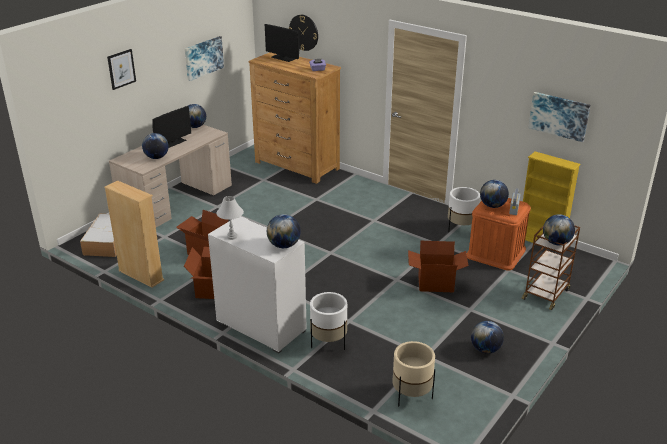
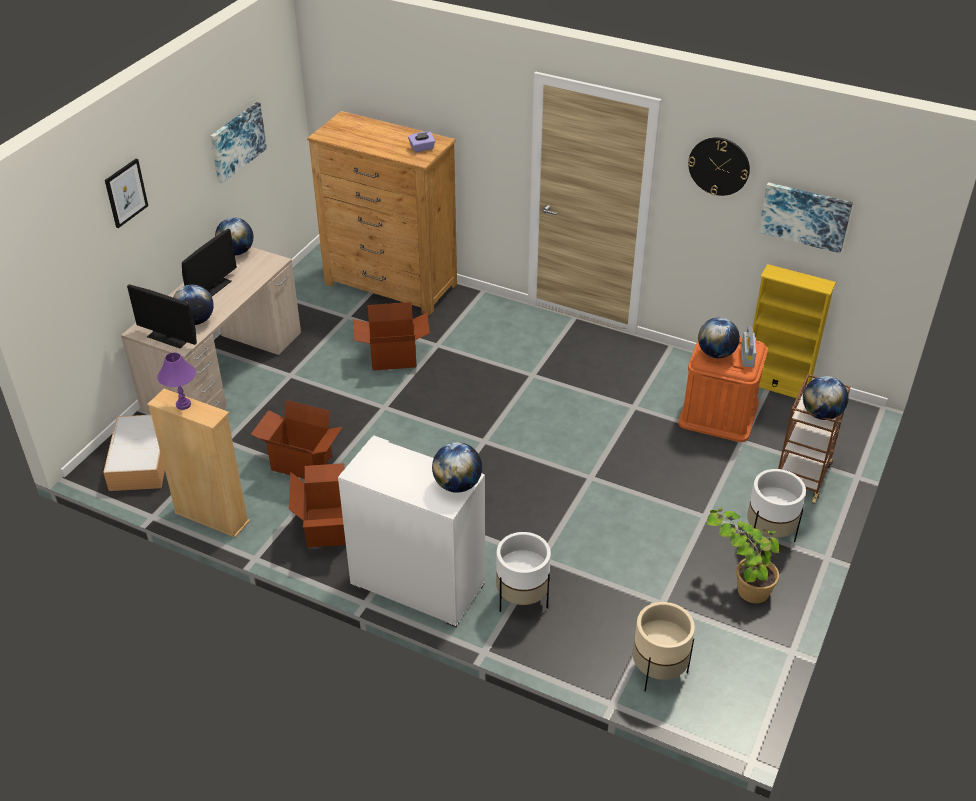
camera: 10 degrees left, 10 degrees up
(126, 189) = (183, 405): none -> purple table lamp
(231, 236) = (375, 478): white table lamp -> none
(283, 58) = (360, 127): monitor -> monitor (169, 337)
(304, 32) = (390, 85): wall clock -> wall clock (719, 166)
(435, 284) = (647, 478): cardboard box -> cardboard box (393, 358)
(461, 228) = (661, 375): white planter -> white planter (769, 534)
(485, 349) = (740, 581): globe -> potted plant

